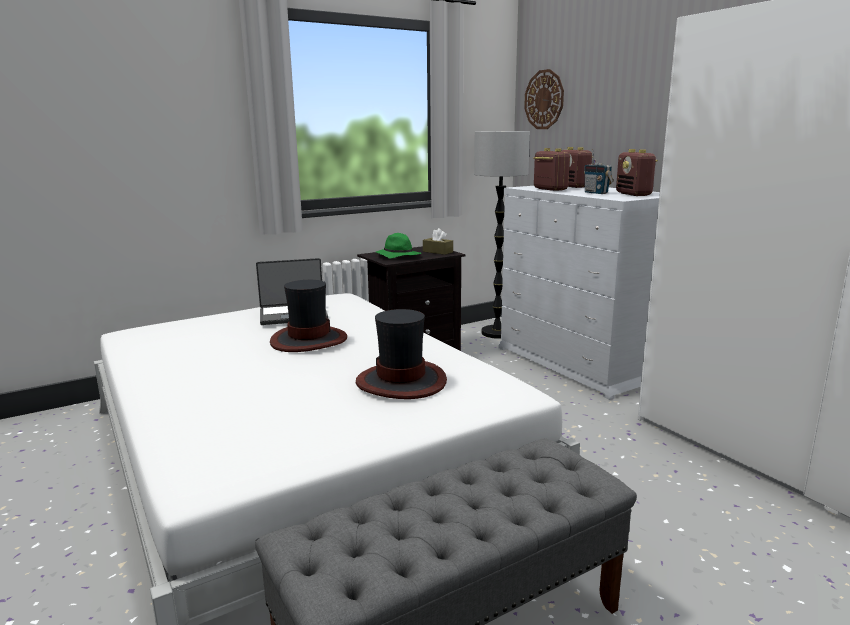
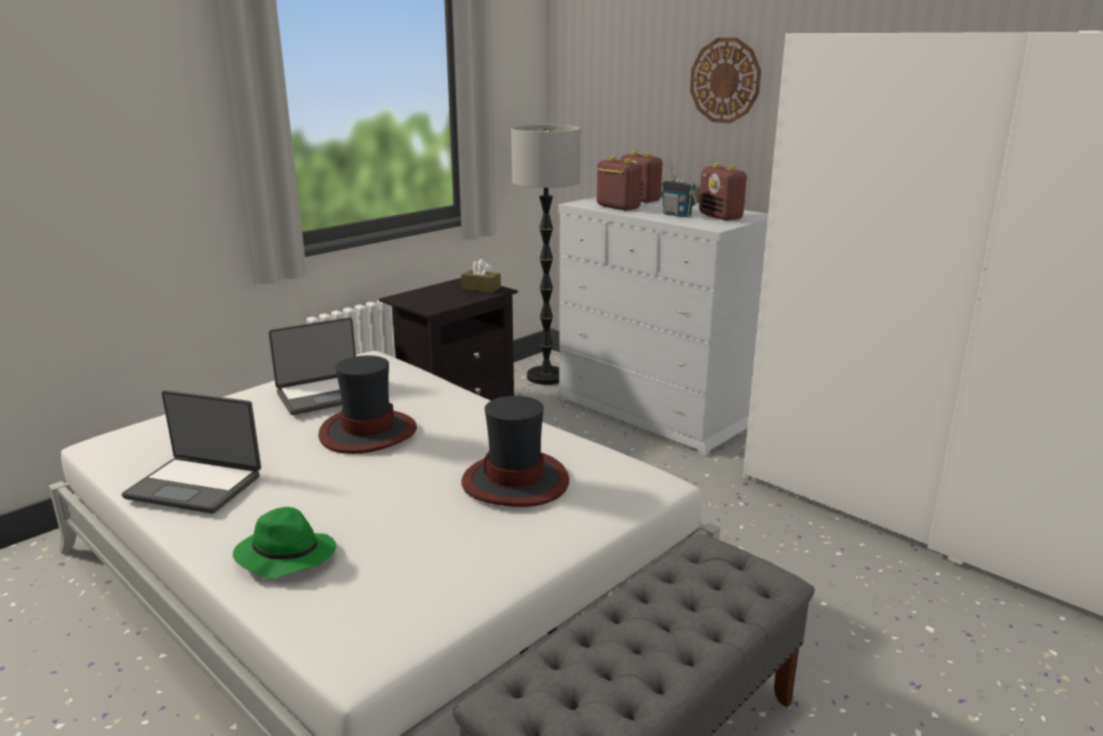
camera: 15 degrees left, 5 degrees up
(166, 361) = (196, 485): none -> laptop
(397, 256) = (434, 299): green hat -> green hat (284, 555)
(544, 99) = (591, 85): wall clock -> wall clock (725, 80)

